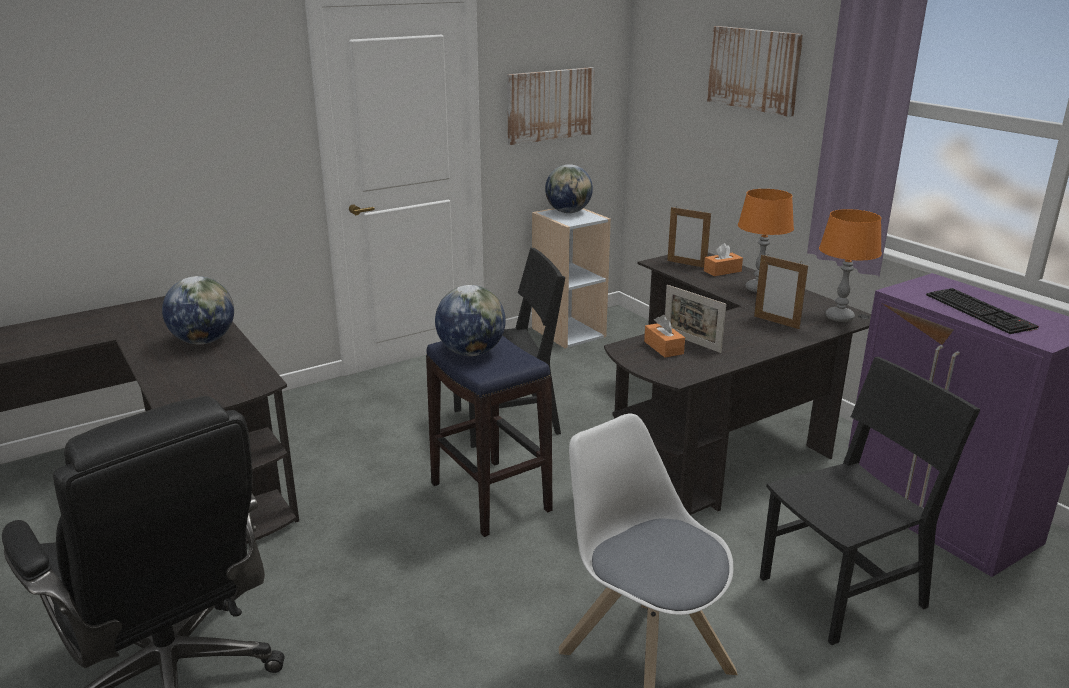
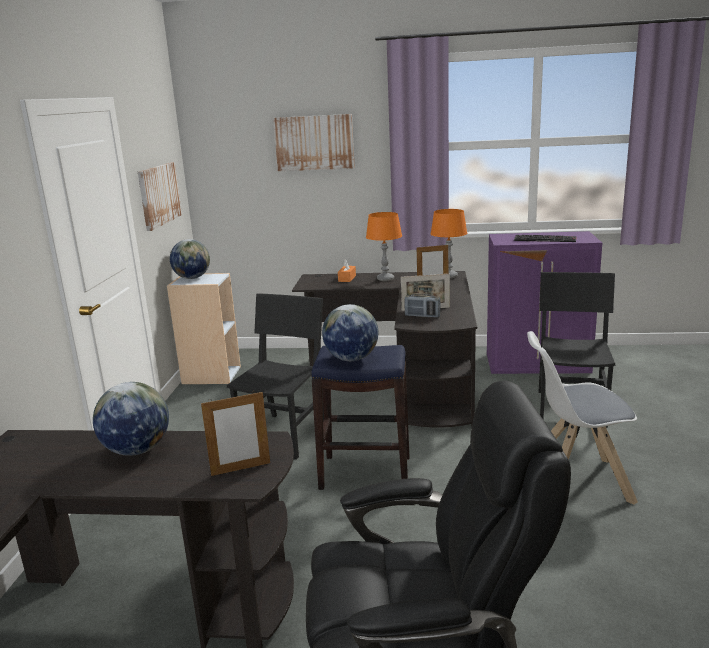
camera: 50 degrees left, 5 degrees down
(663, 347) = (422, 316): orange tissue box -> radio
(686, 264) = (320, 282): picture frame -> picture frame (241, 469)

